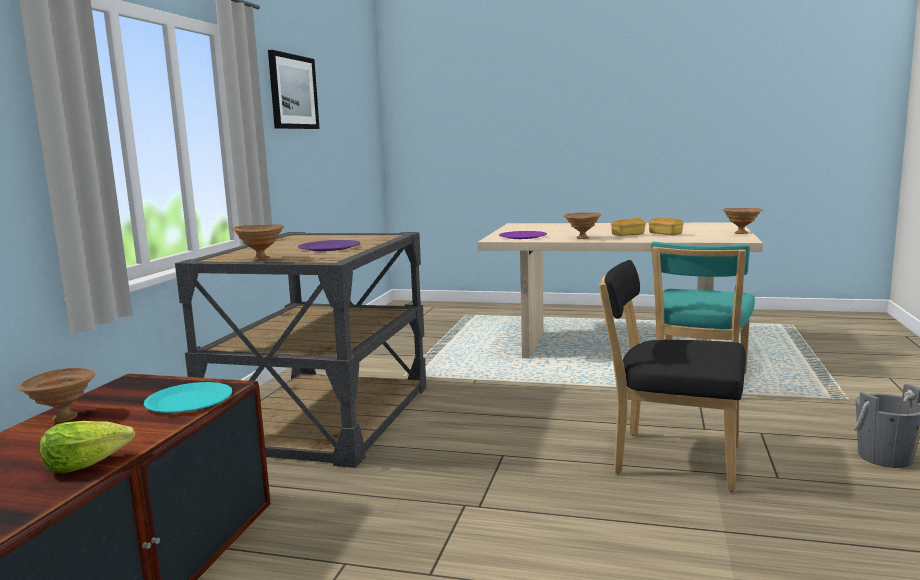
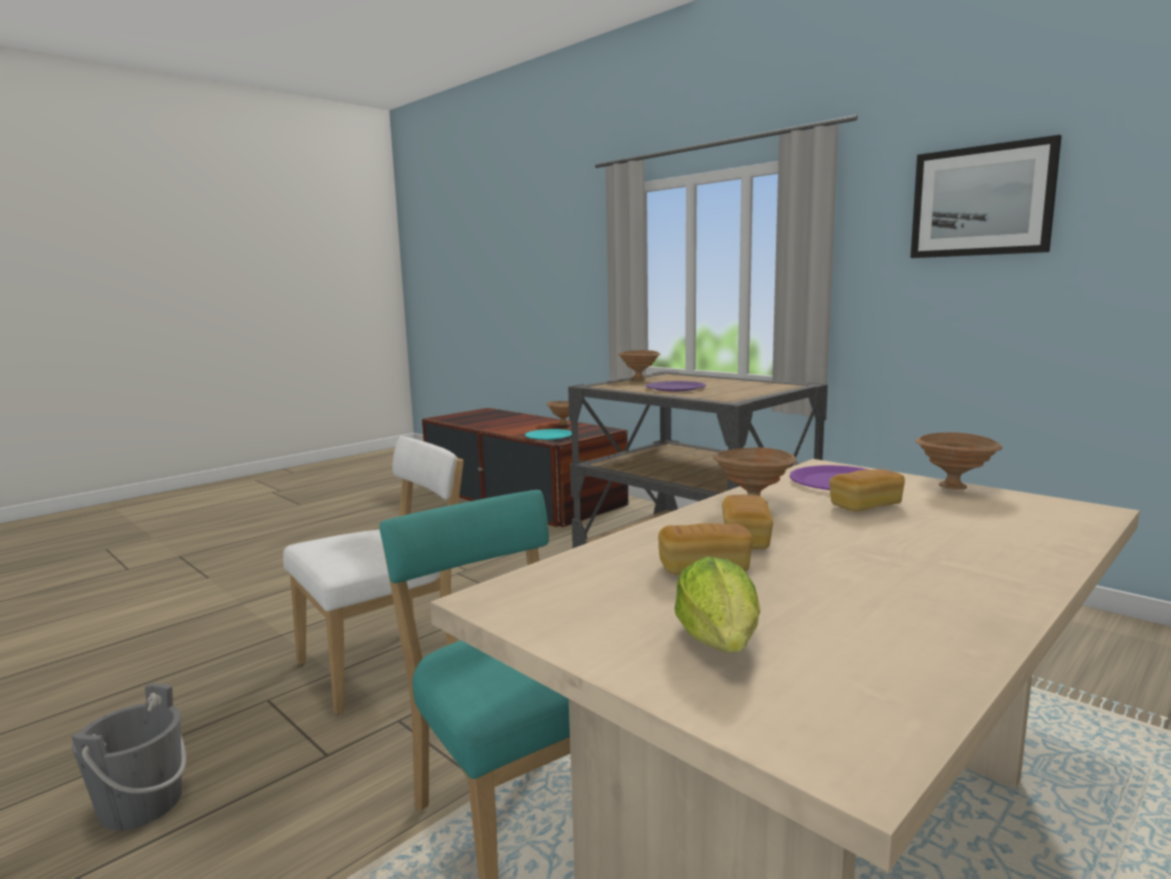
camera: 120 degrees right, 0 degrees up
(86, 464) = (494, 427): lettuce -> lettuce (721, 642)
(556, 233) = (865, 506): none -> bread
(670, 458) = (387, 664): black chair -> white chair
(740, 233) = (584, 647): brown bowl -> brown bowl (955, 487)

